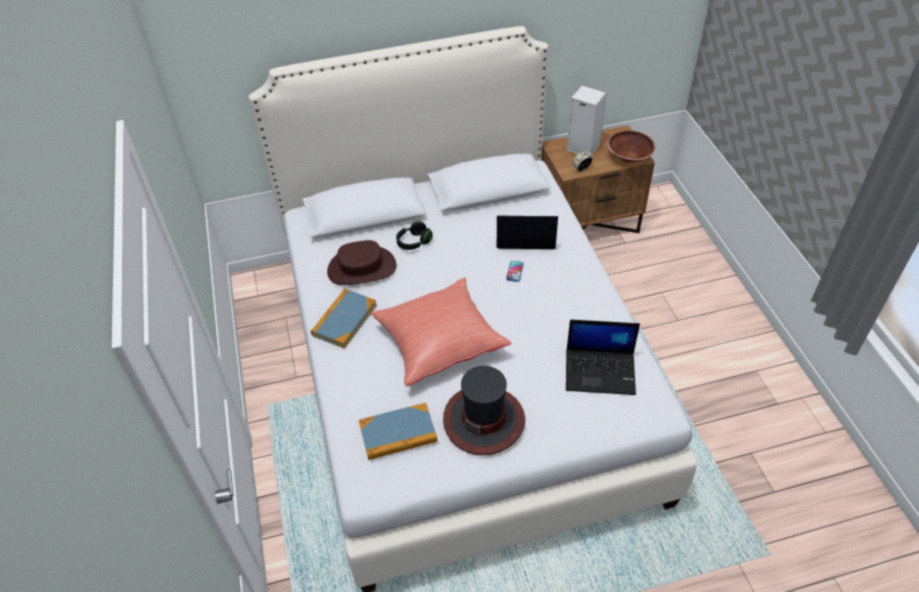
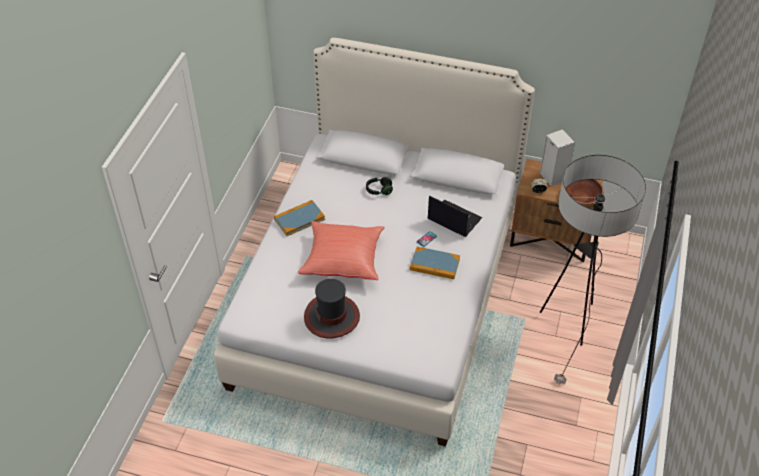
camera: 30 degrees right, 0 degrees up
(361, 268) = (334, 192): brown hat -> none
(398, 433) = (278, 299): book -> book (434, 265)
(601, 371) = (426, 326): laptop -> none
(682, 302) = (570, 326): none -> floor lamp

